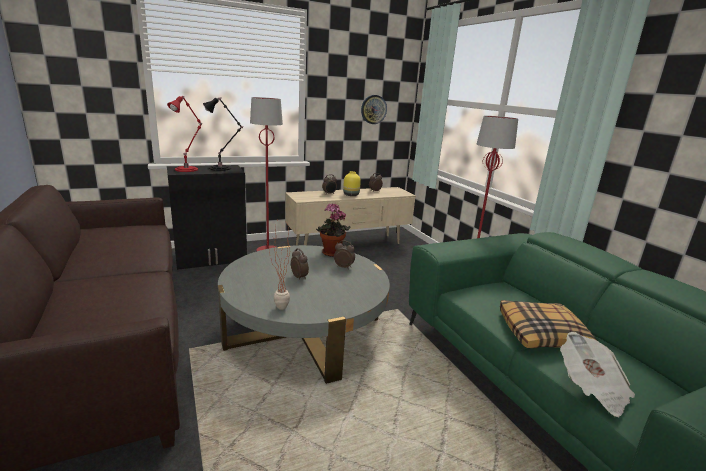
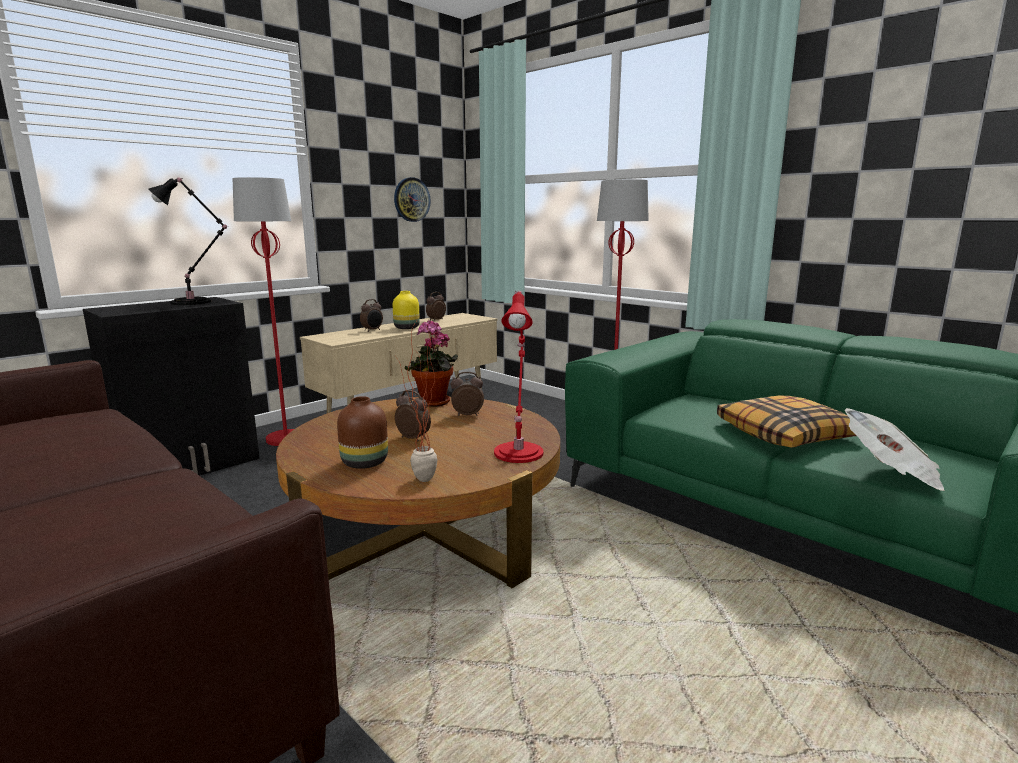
camera: 20 degrees left, 5 degrees down
(188, 169) = (132, 308): red table lamp -> red table lamp (519, 451)
(259, 288) = (363, 463): none -> brown vase
(304, 331) = (426, 530): grey coffee table -> brown coffee table

